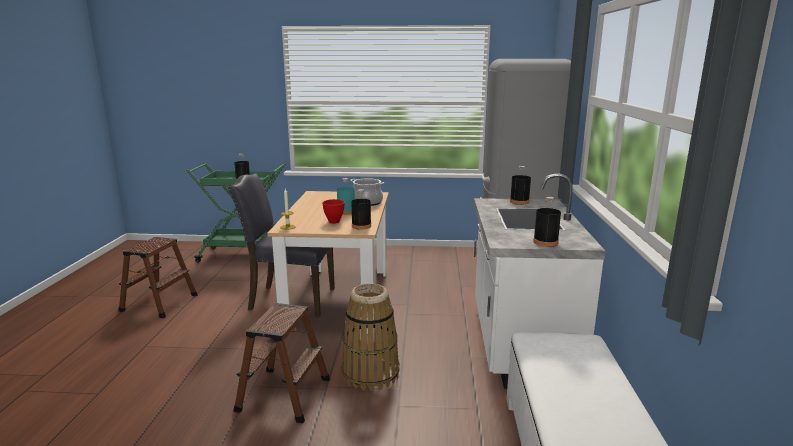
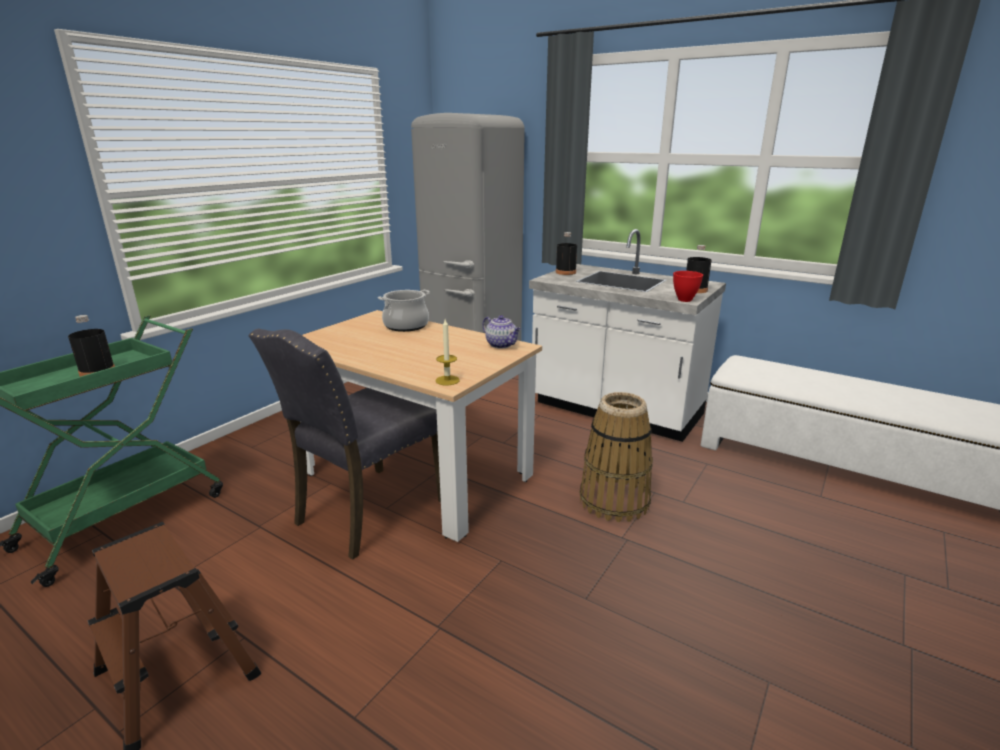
camera: 60 degrees left, 5 degrees up
(283, 394) = (621, 575): brown step ladder -> none
(334, 222) = (464, 354): red bowl -> red bowl (685, 300)
(346, 212) = (430, 341): turquoise bottle -> none
(361, 226) = (502, 345): black bottle -> teapot

